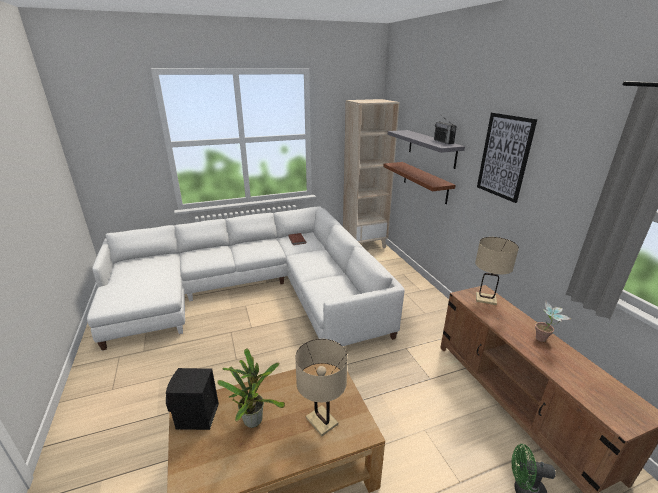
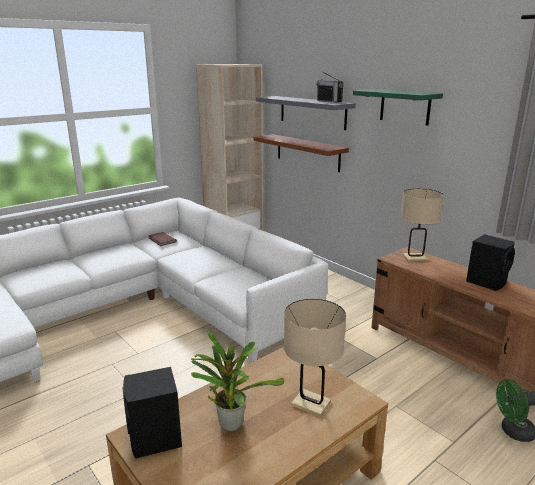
camera: 20 degrees left, 5 degrees down
(504, 156) = (405, 107): picture -> green shelf
(543, 341) = (487, 282): potted plant -> black speaker

